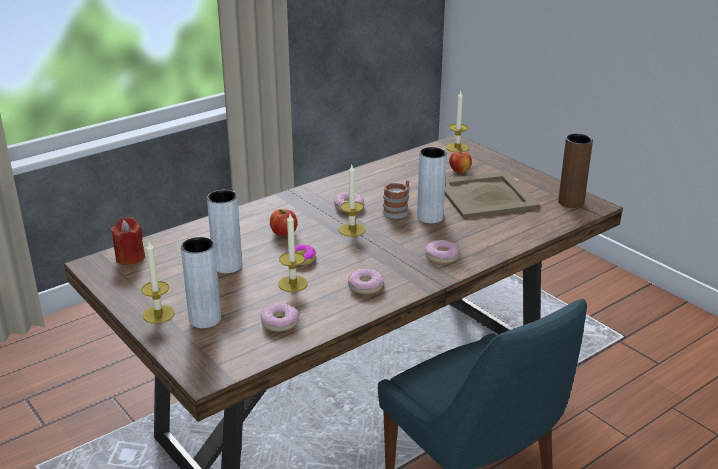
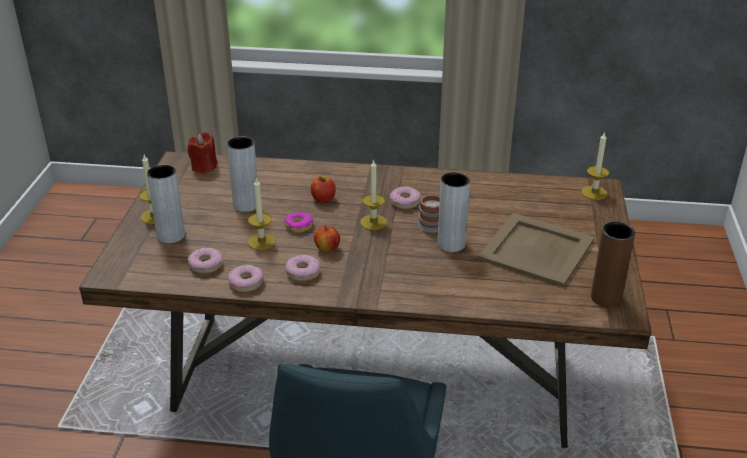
camera: 45 degrees right, 5 degrees up
(441, 257) = (398, 282): donut -> donut (246, 283)
(460, 171) = (555, 216): apple -> apple (327, 249)

